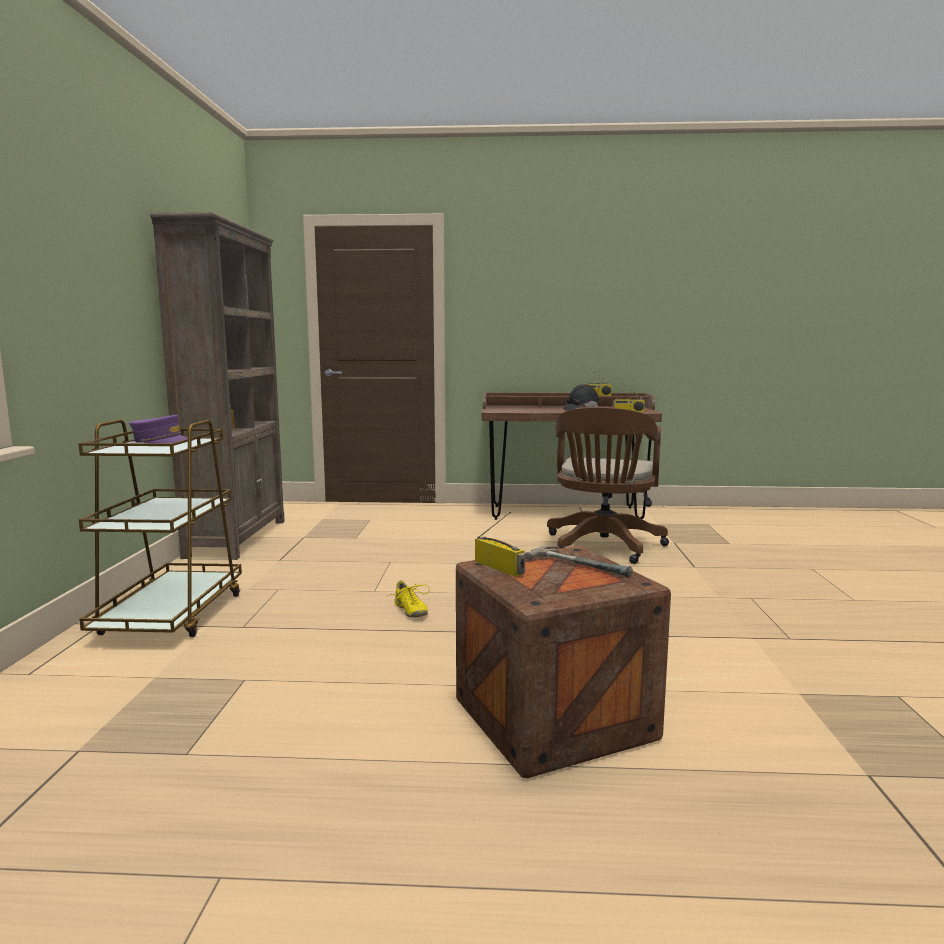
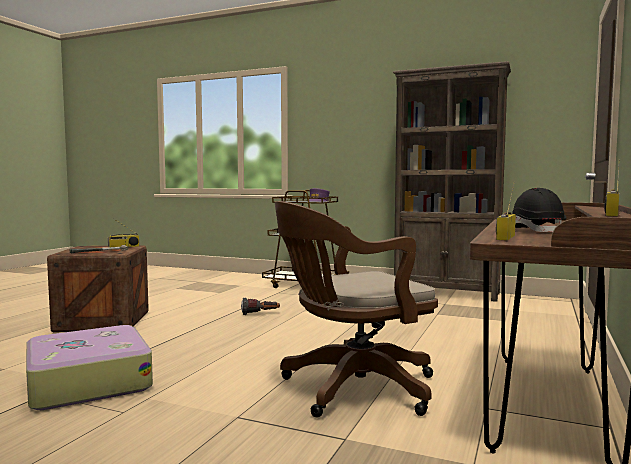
camera: 110 degrees right, 5 degrees down
(410, 611) = (260, 314): yellow shoe -> flashlight
(603, 547) = (352, 389): brown office chair -> brown office chair turned 60 degrees counterclockwise
(739, 630) = (87, 382): none -> suitcase

